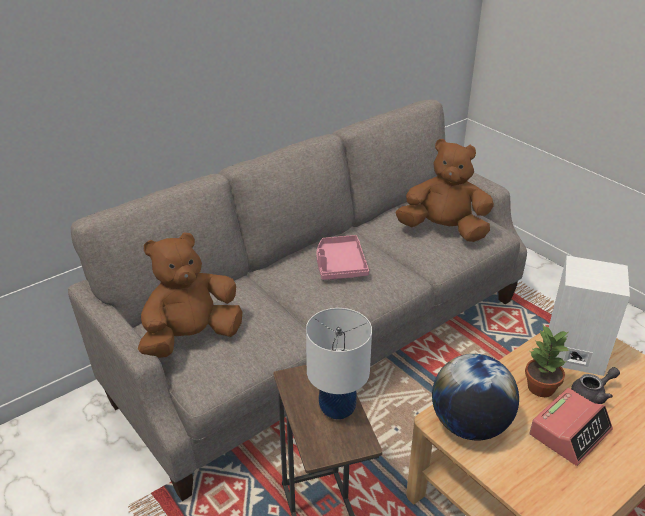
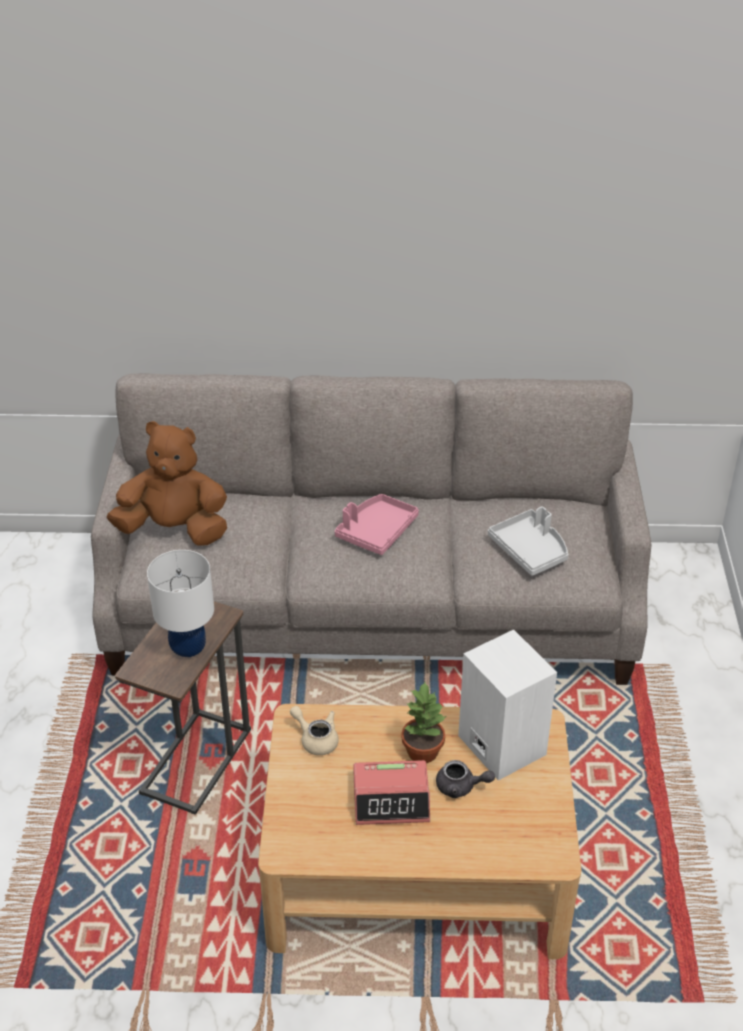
camera: 40 degrees right, 5 degrees up
(444, 230) = (530, 550): brown plush toy -> grey tray
(470, 425) = (316, 739): globe -> beige teapot

